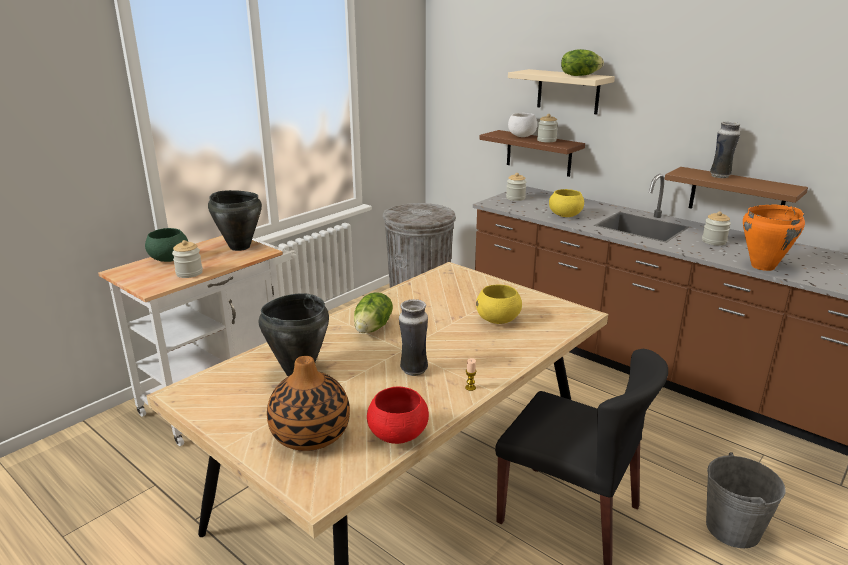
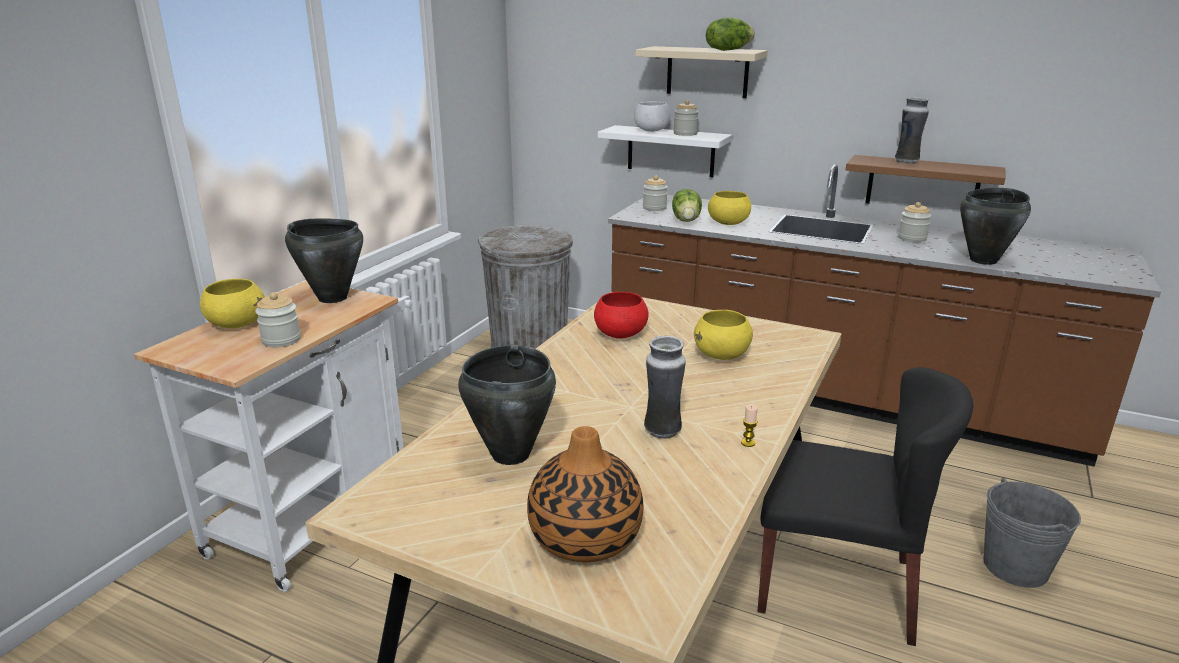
camera: 15 degrees left, 0 degrees up
(169, 259) = (237, 324): green bowl -> yellow bowl
(373, 328) = (573, 384): lettuce -> lettuce (687, 220)
(397, 435) = (700, 518): red bowl -> red bowl (620, 334)
(538, 153) = (670, 151): brown shelf -> white shelf
(763, 266) = (984, 260): orange cooking pot -> black cooking pot

